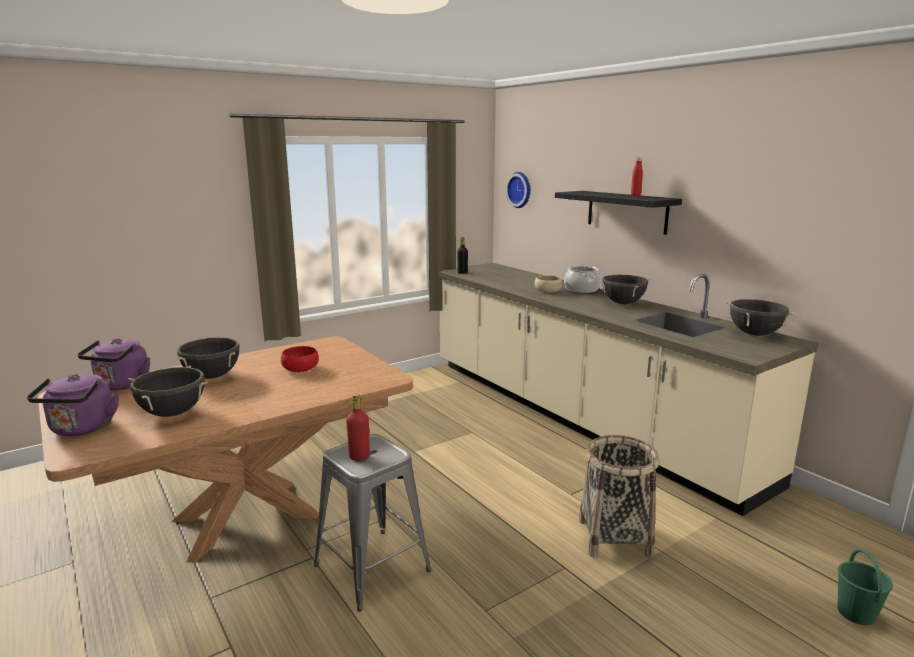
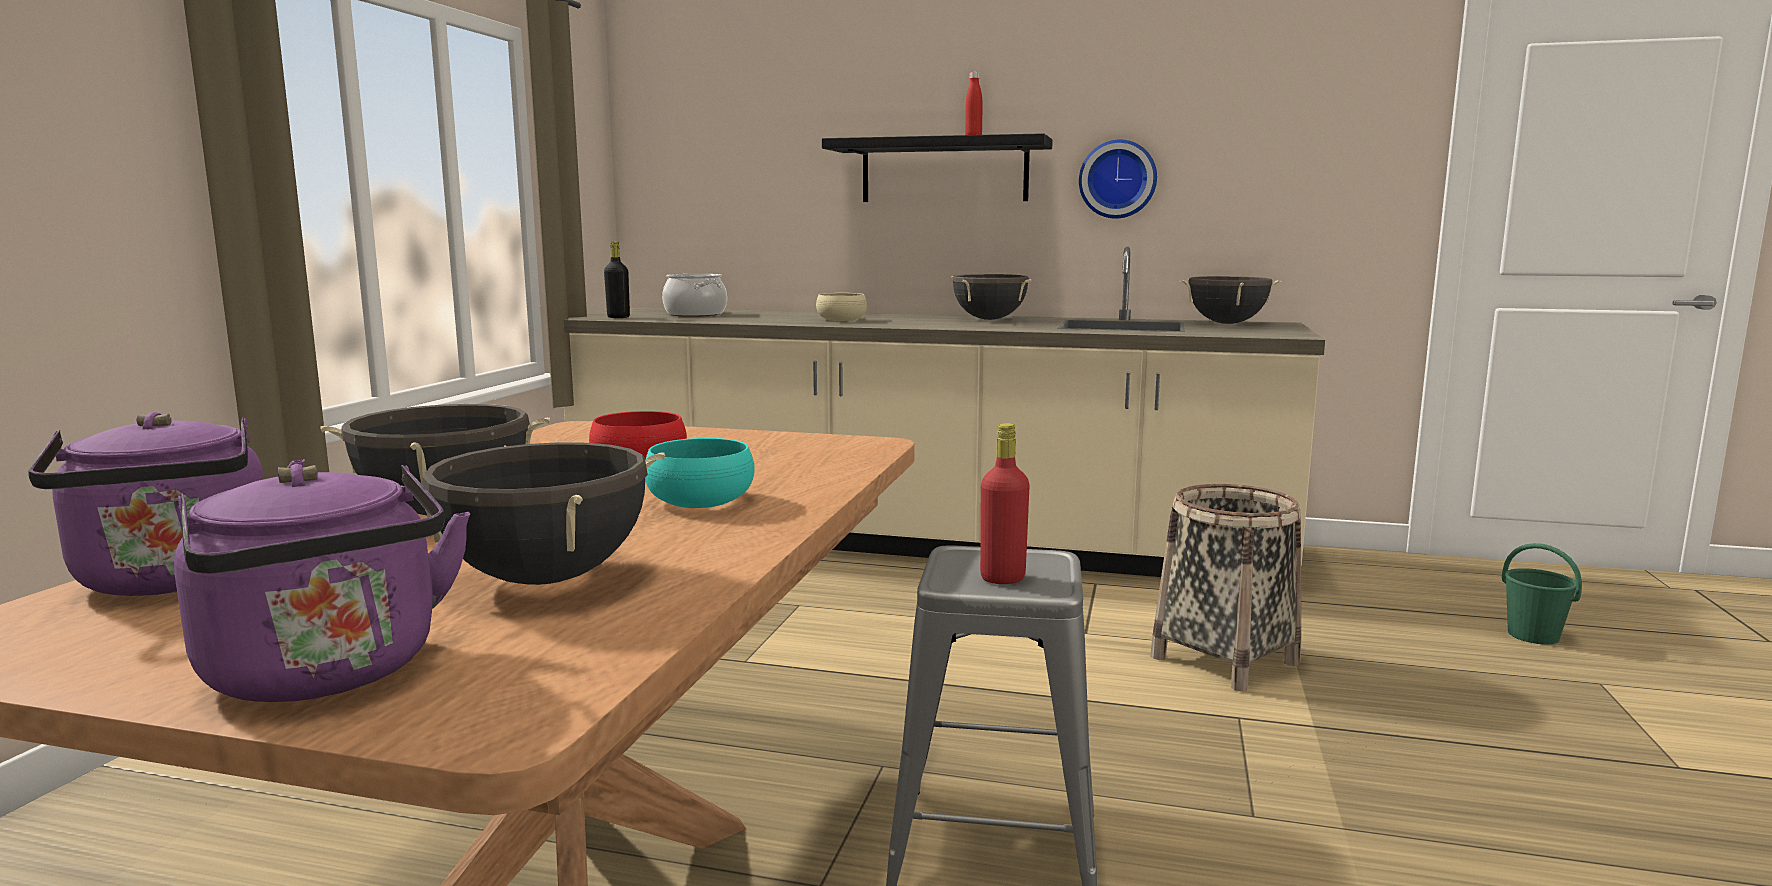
camera: 40 degrees left, 5 degrees down
(273, 393) = (701, 501): none -> turquoise bowl
(520, 189) = (689, 154): wall clock -> wall clock (1117, 179)
(581, 289) = (884, 315): cooking pot -> cooking pot (695, 314)

